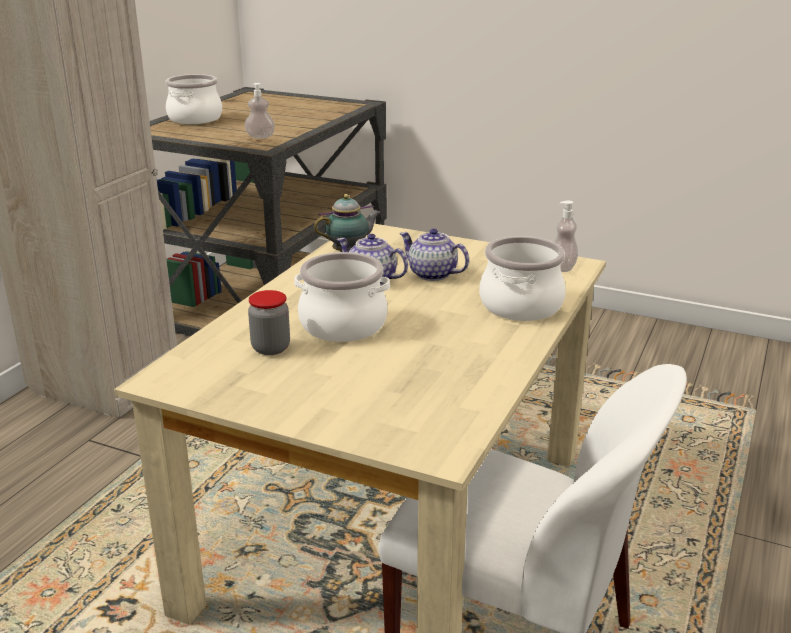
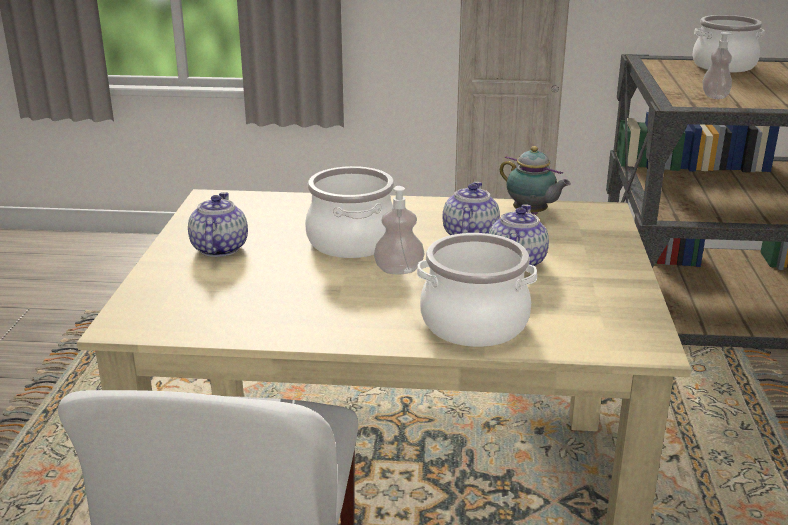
camera: 70 degrees right, 0 degrees up
(271, 348) = (286, 223): jar -> none
(302, 389) = (219, 248): none -> teapot
(562, 268) = (624, 338): soap dispenser -> soap dispenser (399, 270)

